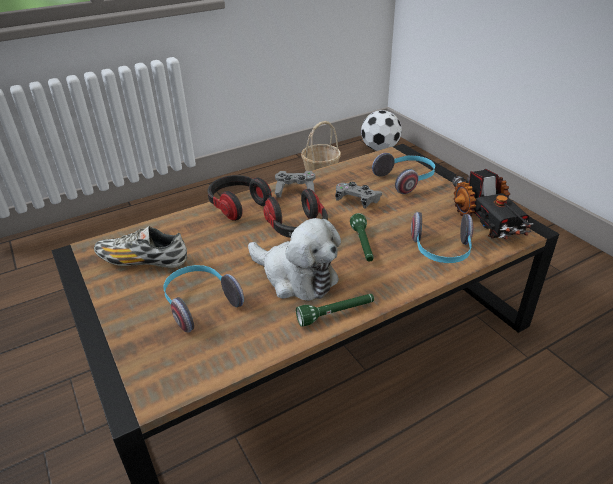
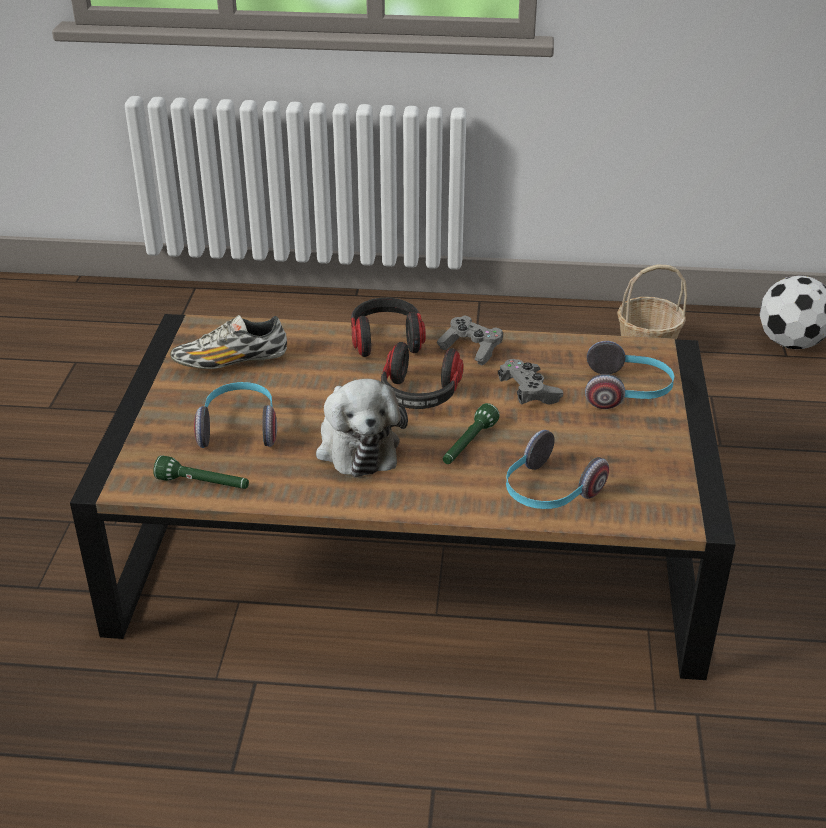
camera: 35 degrees right, 0 degrees up
(142, 262) = (231, 362): shoe -> shoe turned 60 degrees counterclockwise
(336, 314) = (352, 499): green flashlight -> green flashlight (203, 484)
(485, 219) = (659, 484): toy truck -> none

